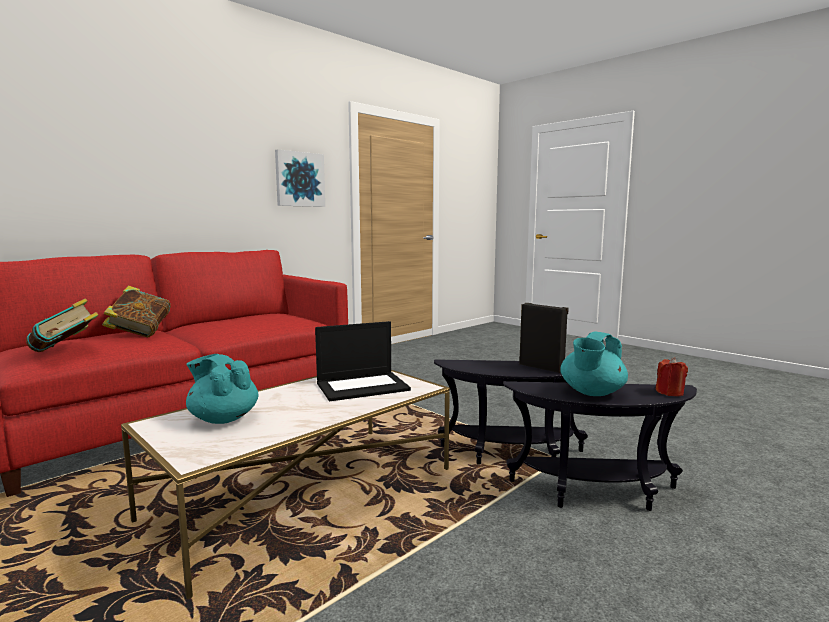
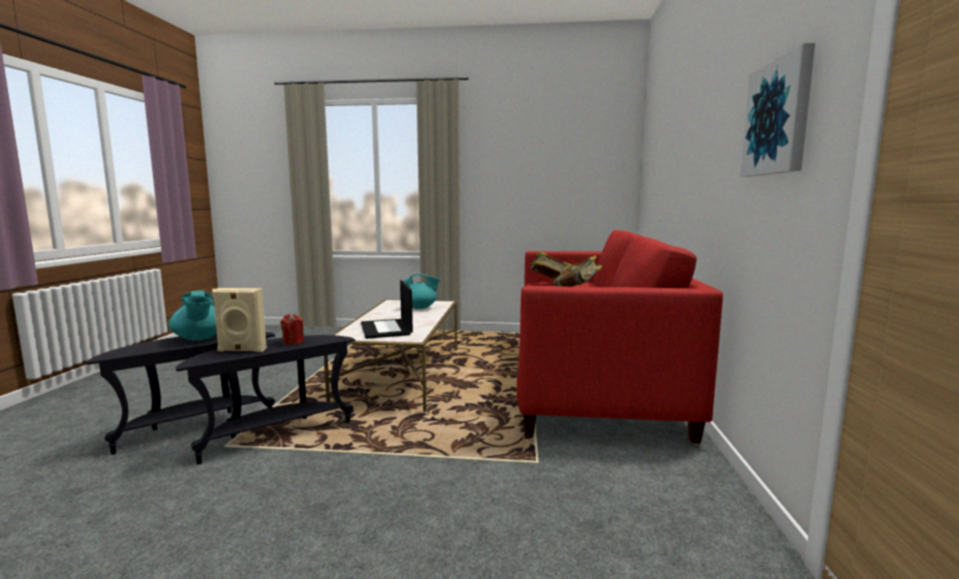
camera: 140 degrees right, 0 degrees up
(363, 386) = (386, 329): laptop -> laptop turned 45 degrees counterclockwise
(542, 367) = (241, 350): black speaker -> beige speaker
(591, 393) = (199, 338): turquoise teapot -> turquoise teapot turned 150 degrees clockwise
(669, 392) = (125, 350): red candle -> red candle (293, 342)

